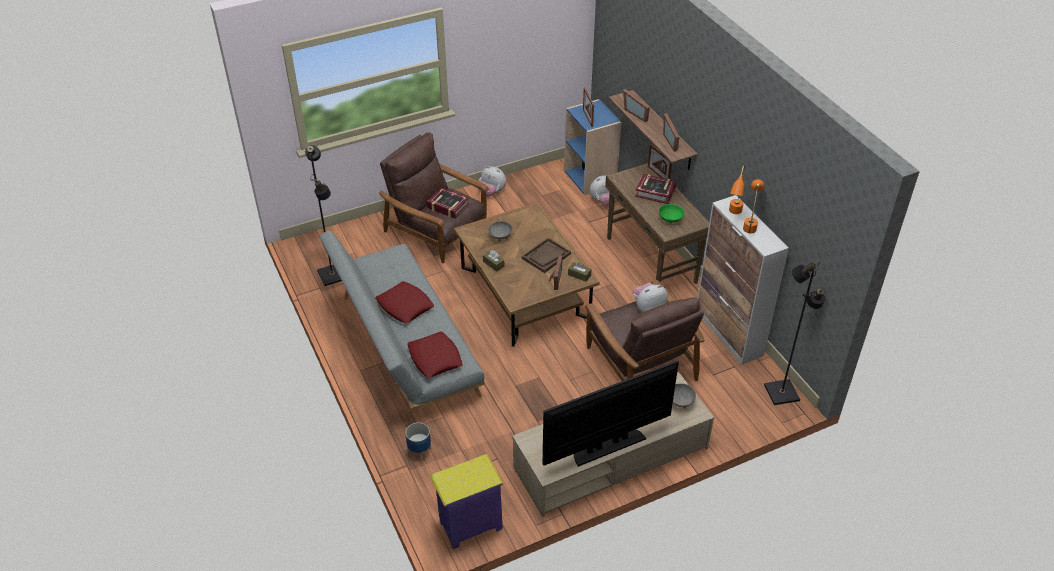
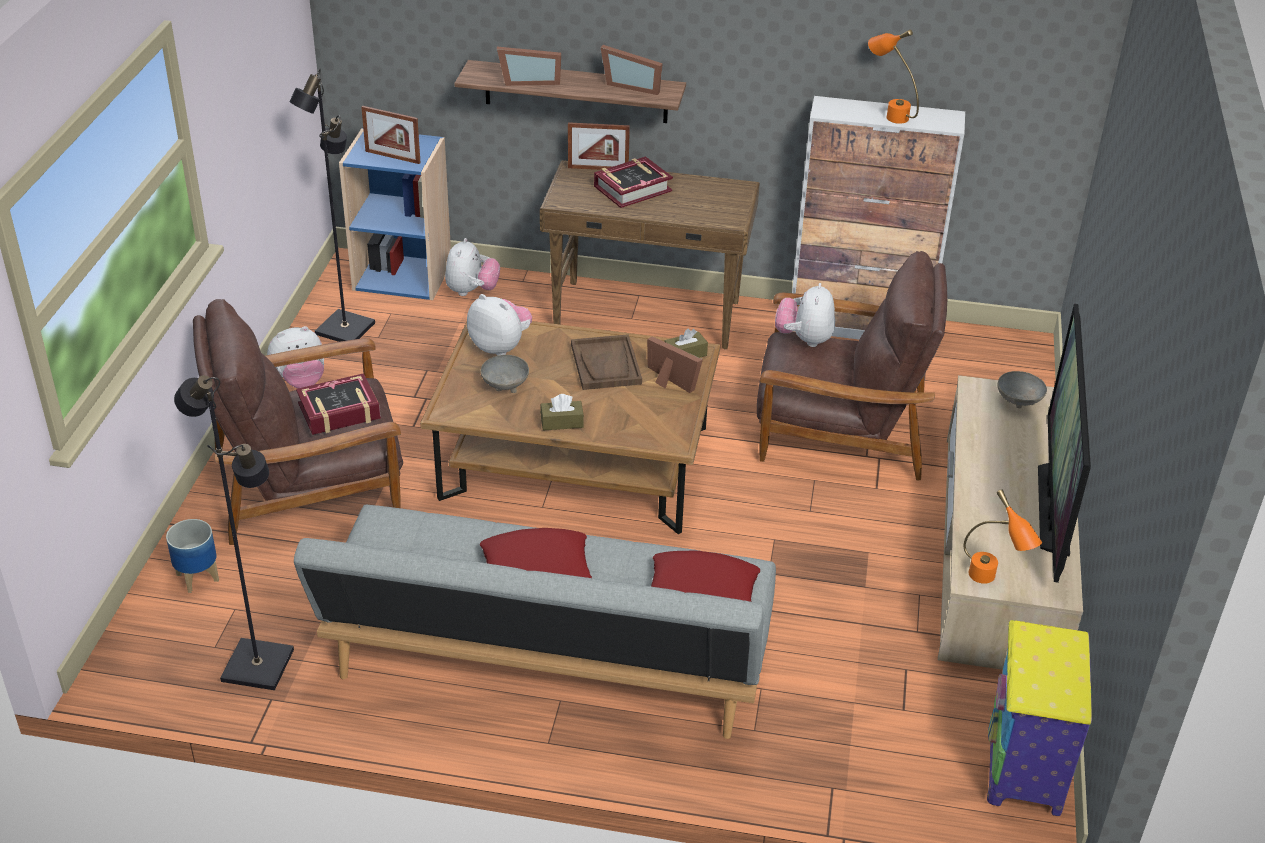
camera: 55 degrees left, 5 degrees down
(419, 452) = (814, 756): planter -> planter (197, 578)
(525, 222) = (500, 346): none -> plush toy
(670, 220) = (707, 206): green bowl -> none
(734, 214) = (854, 114): orange table lamp -> orange table lamp (991, 582)
(781, 393) = (1007, 344): black floor lamp -> black floor lamp (345, 328)

